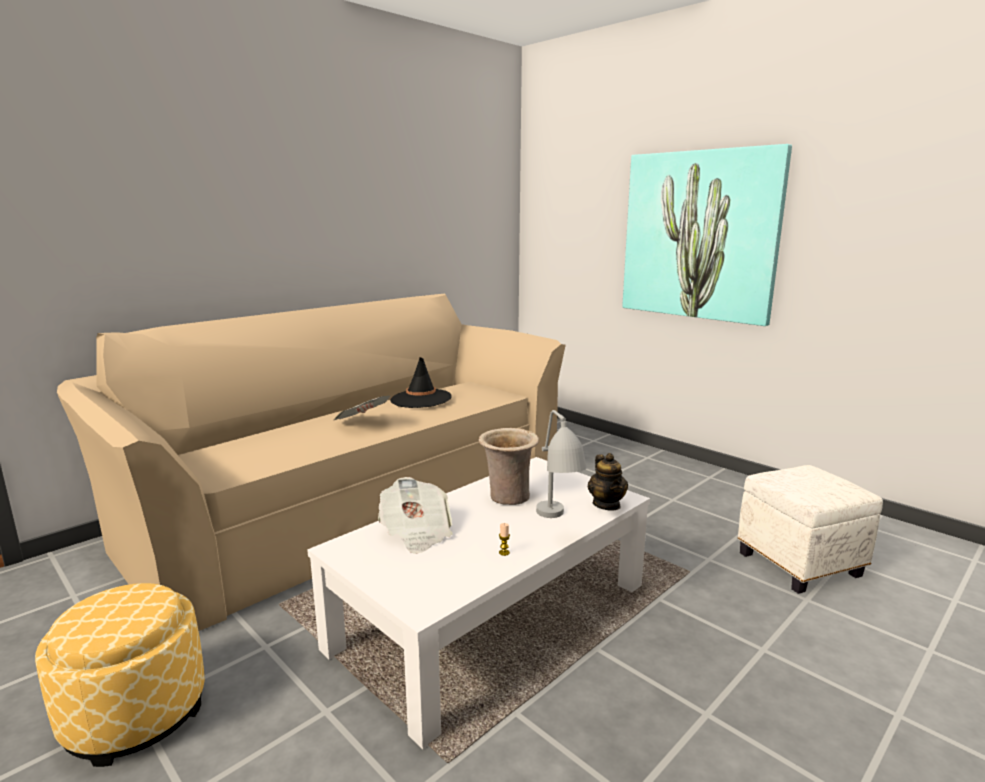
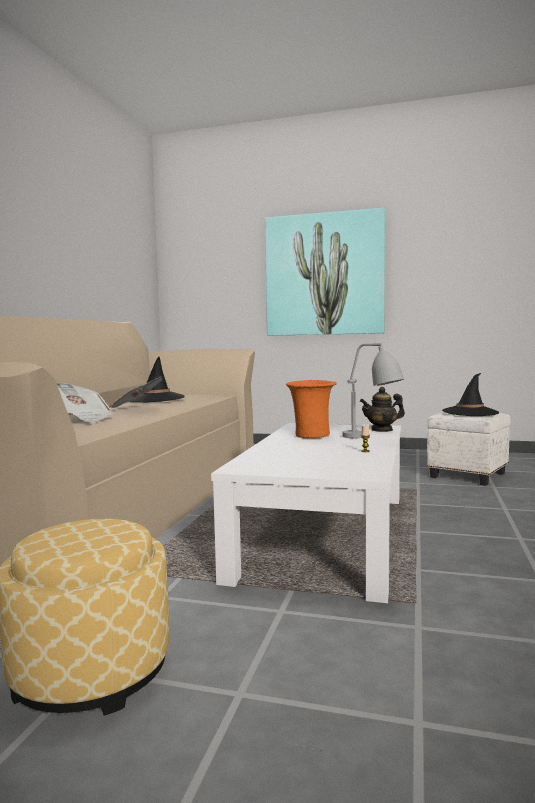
camera: 30 degrees left, 10 degrees down
(416, 533) = (282, 455): newspaper -> newspaper (80, 419)
(508, 498) = (311, 436): beige vase -> orange vase
(607, 504) = (382, 430): teapot -> teapot turned 120 degrees clockwise
(812, 483) = (470, 412): none -> black hat

